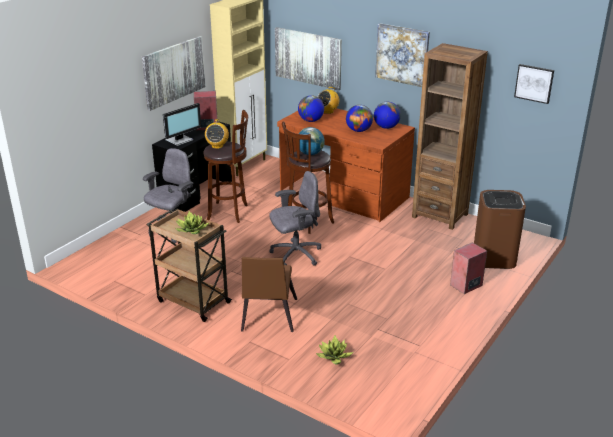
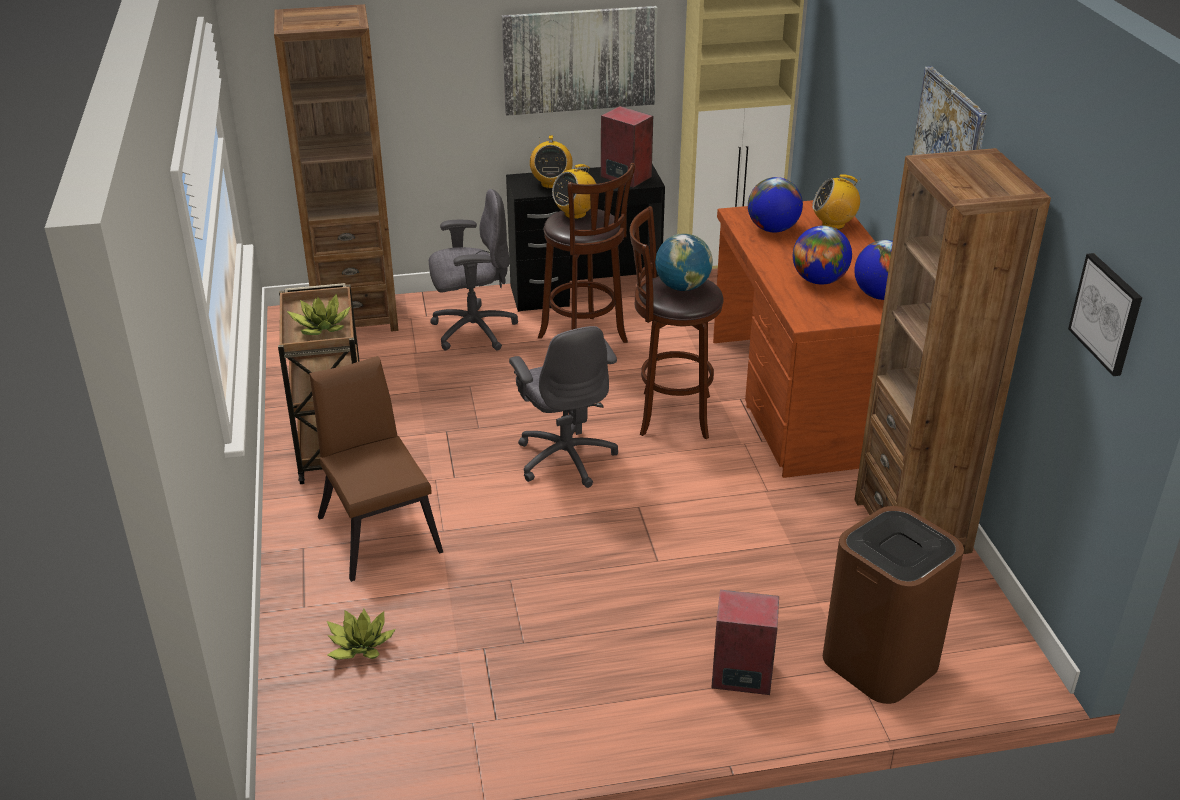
camera: 45 degrees right, 5 degrees up
(106, 250) = (356, 317): none -> brown bookcase
(180, 140) = (551, 184): monitor -> radio
(268, 317) = (378, 529): brown chair -> brown chair turned 105 degrees clockwise
(295, 255) = (565, 457): grey office chair -> grey office chair turned 45 degrees clockwise
(308, 58) = (850, 104): picture -> none

